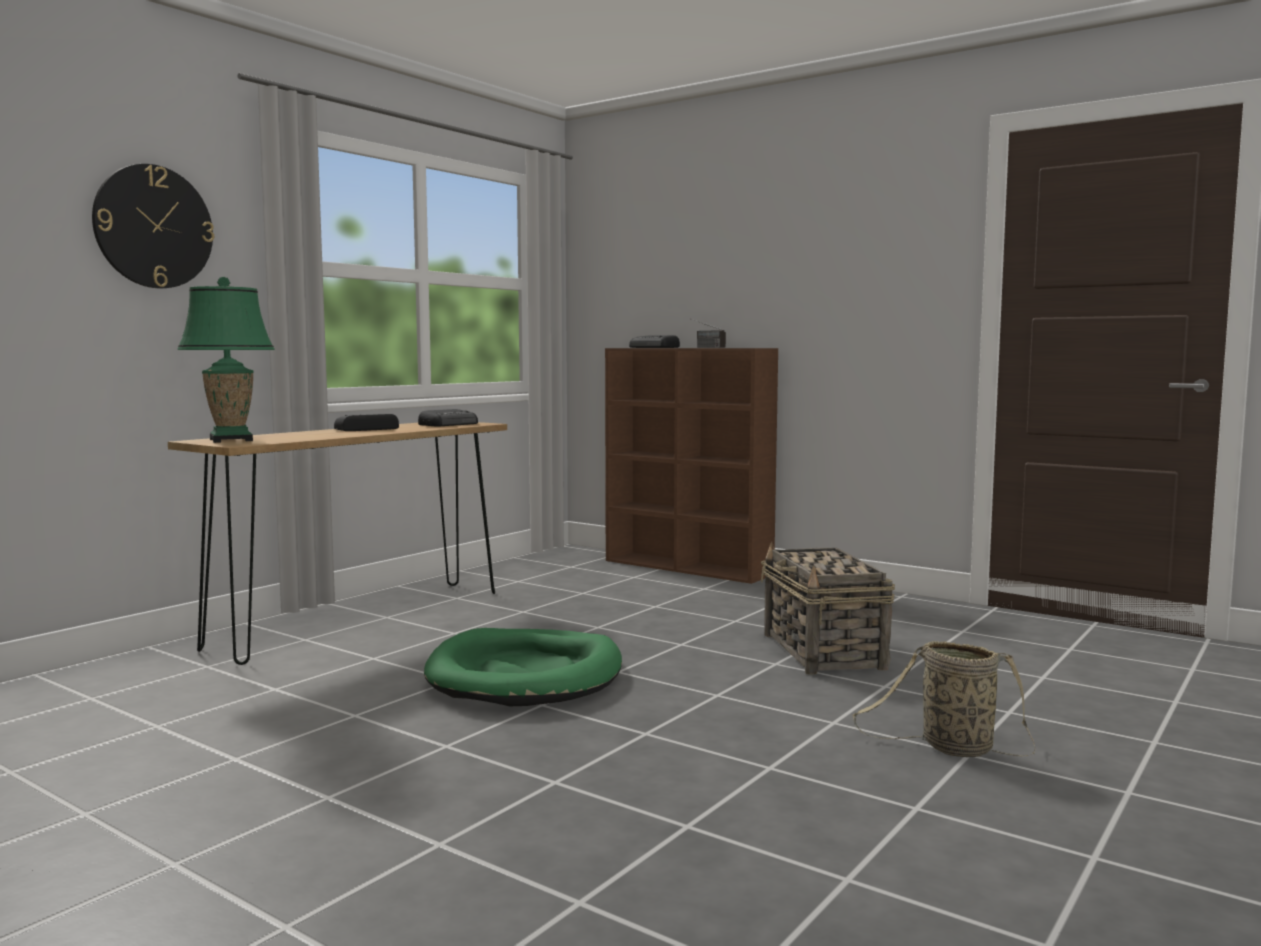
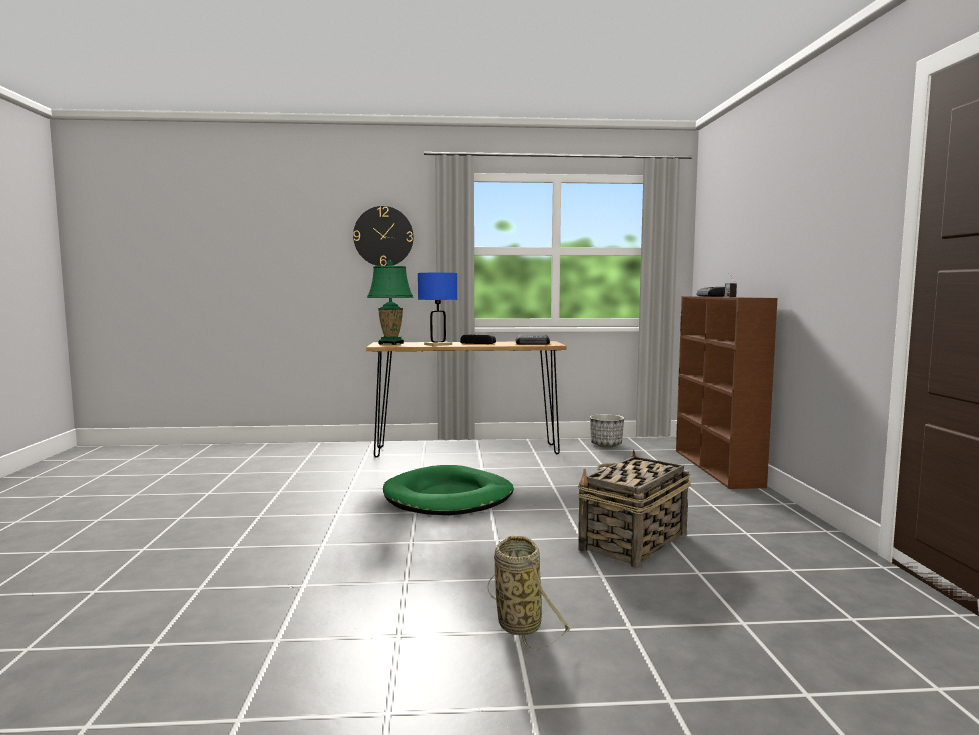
camera: 50 degrees right, 0 degrees up
(326, 435) = (438, 344): none -> blue table lamp
(516, 570) = (606, 445): none -> planter

